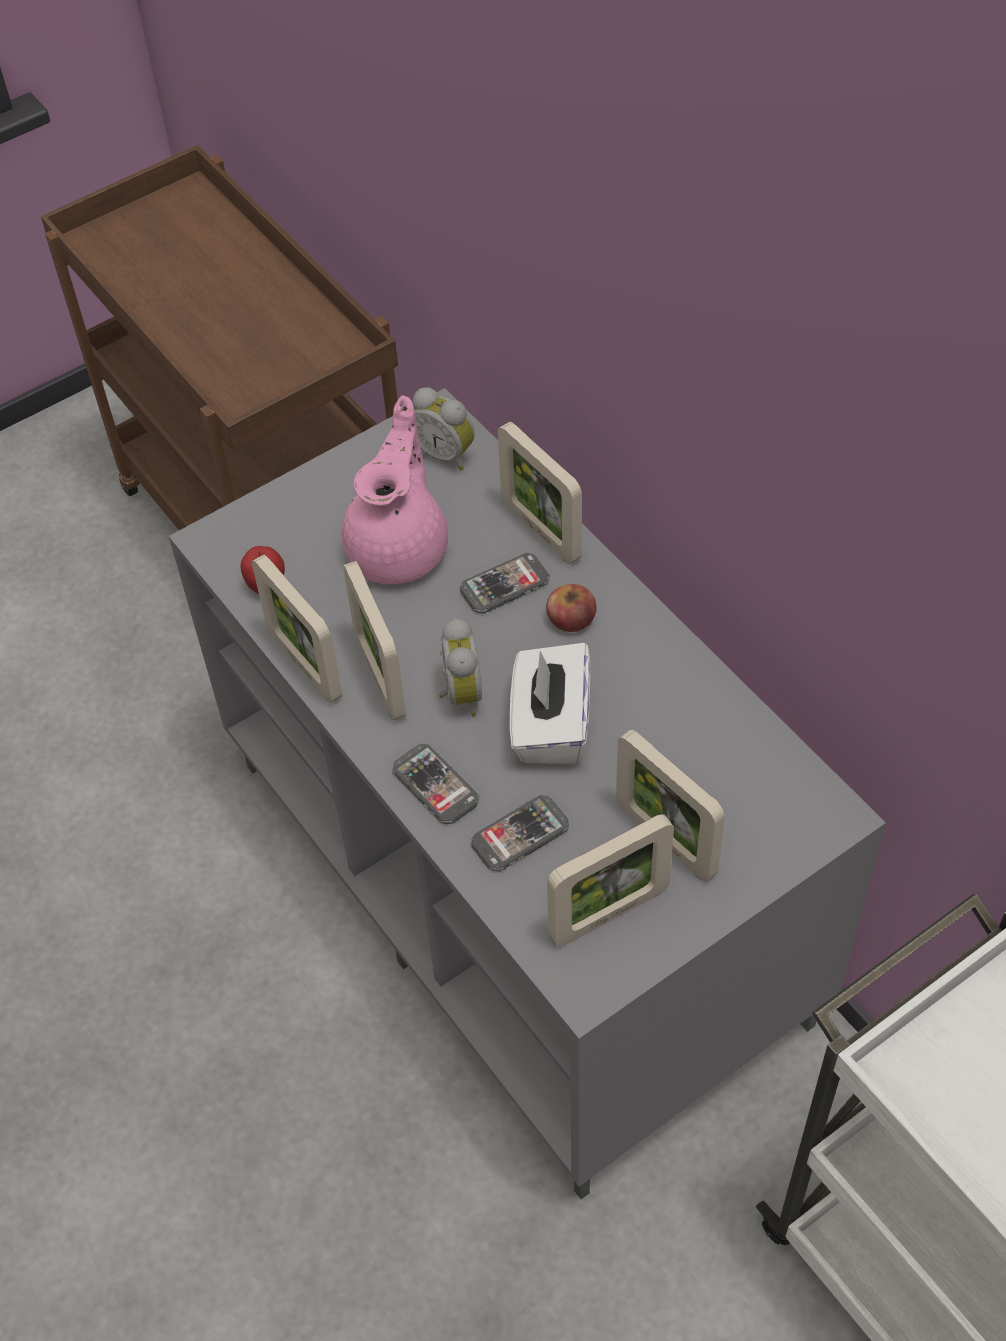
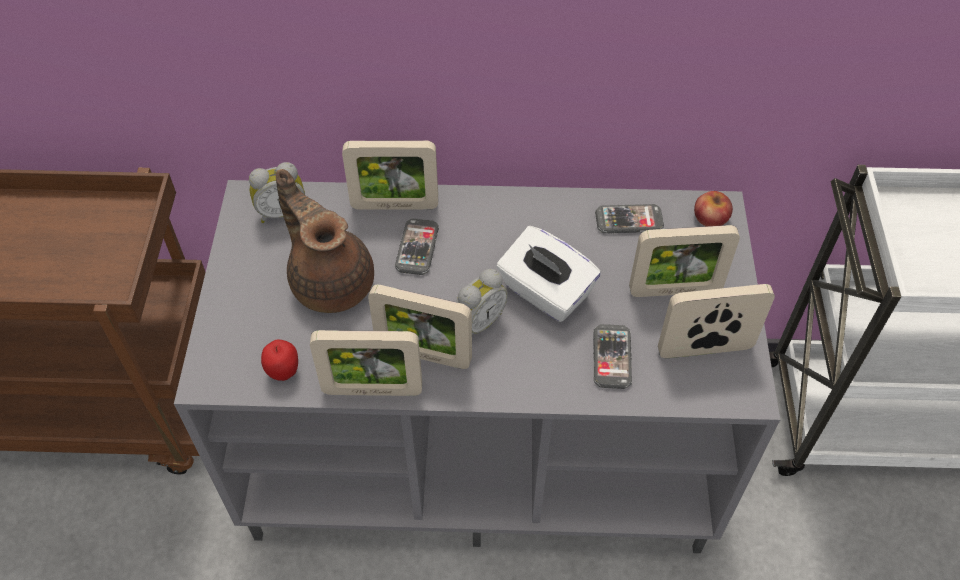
camera: 55 degrees left, 0 degrees up
(400, 547) = (331, 280): pink teapot -> brown teapot
(435, 786) = (536, 378): phone -> phone (629, 220)
(459, 694) = (477, 322): alarm clock -> alarm clock turned 105 degrees clockwise
(571, 618) = (475, 233): apple -> apple (710, 218)
(609, 914) = (705, 349): picture frame -> picture frame turned 105 degrees counterclockwise

